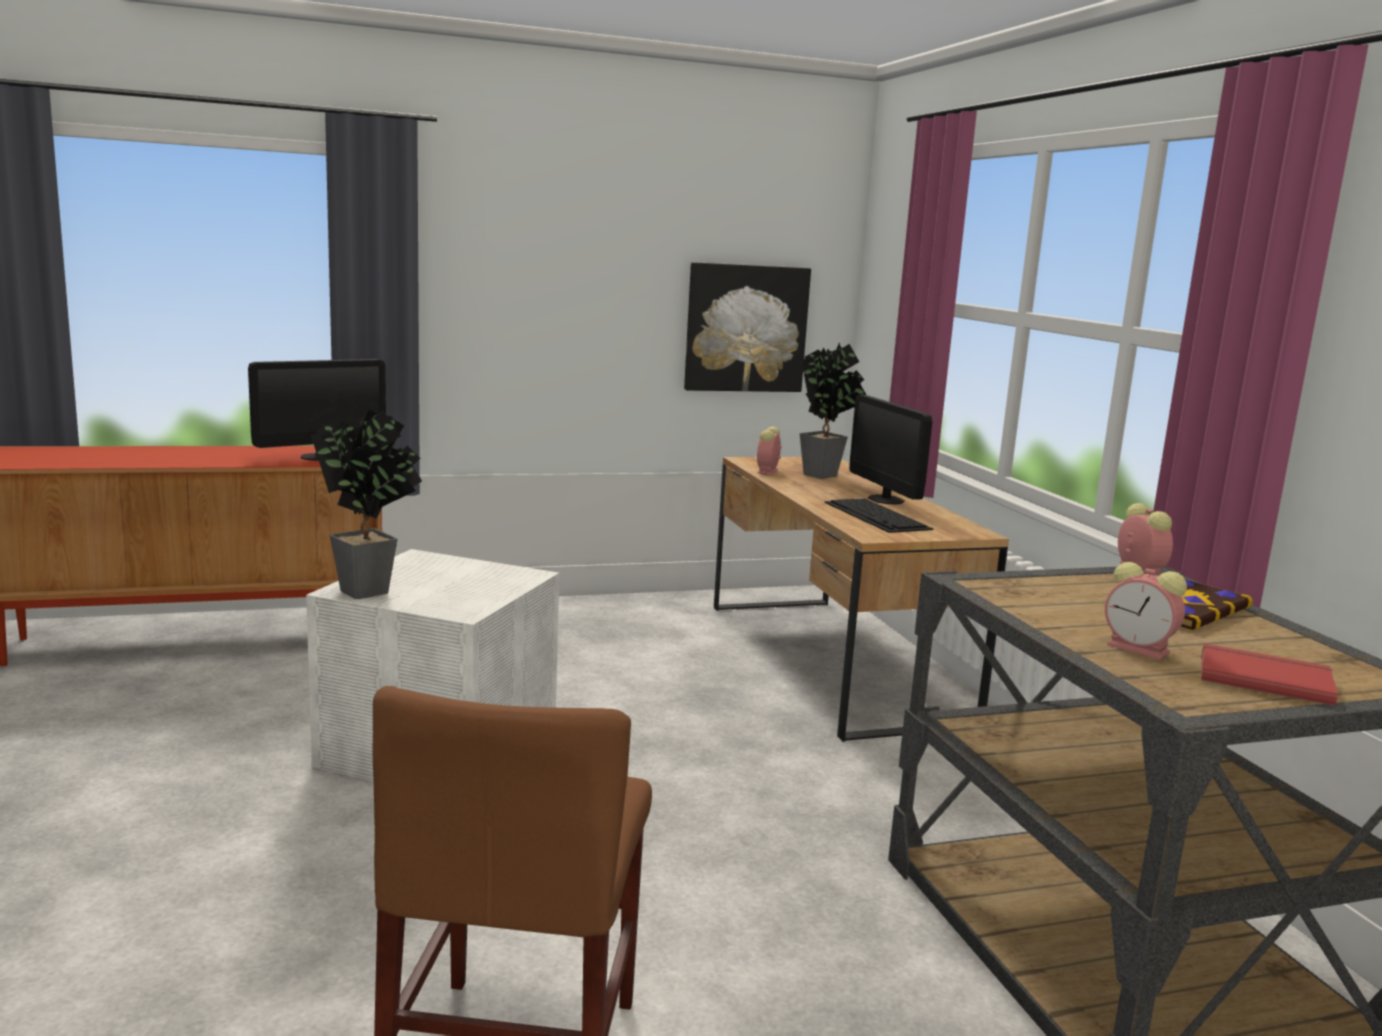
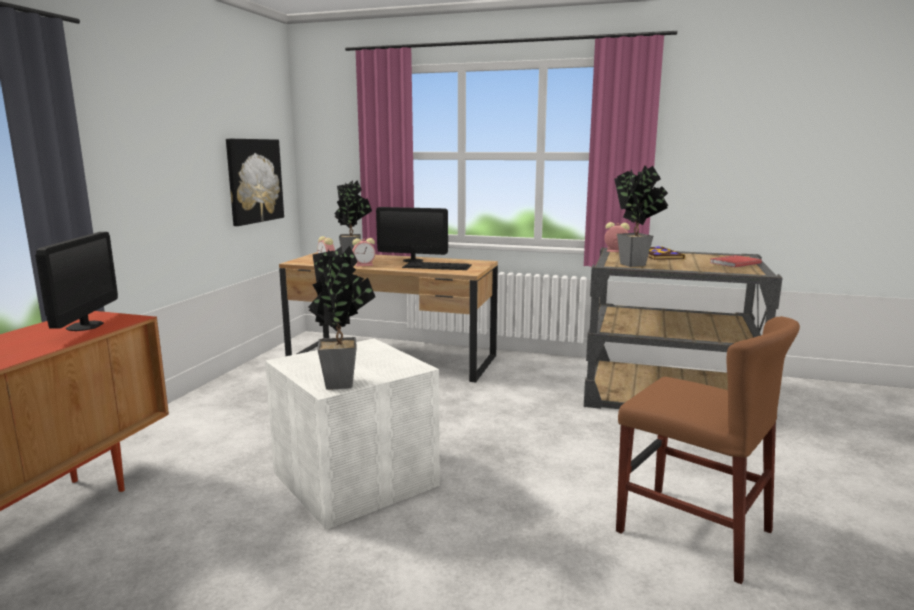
camera: 55 degrees left, 0 degrees up
(1030, 600) = (637, 265): none -> potted plant
(1141, 649) = (699, 266): alarm clock -> alarm clock (365, 265)

